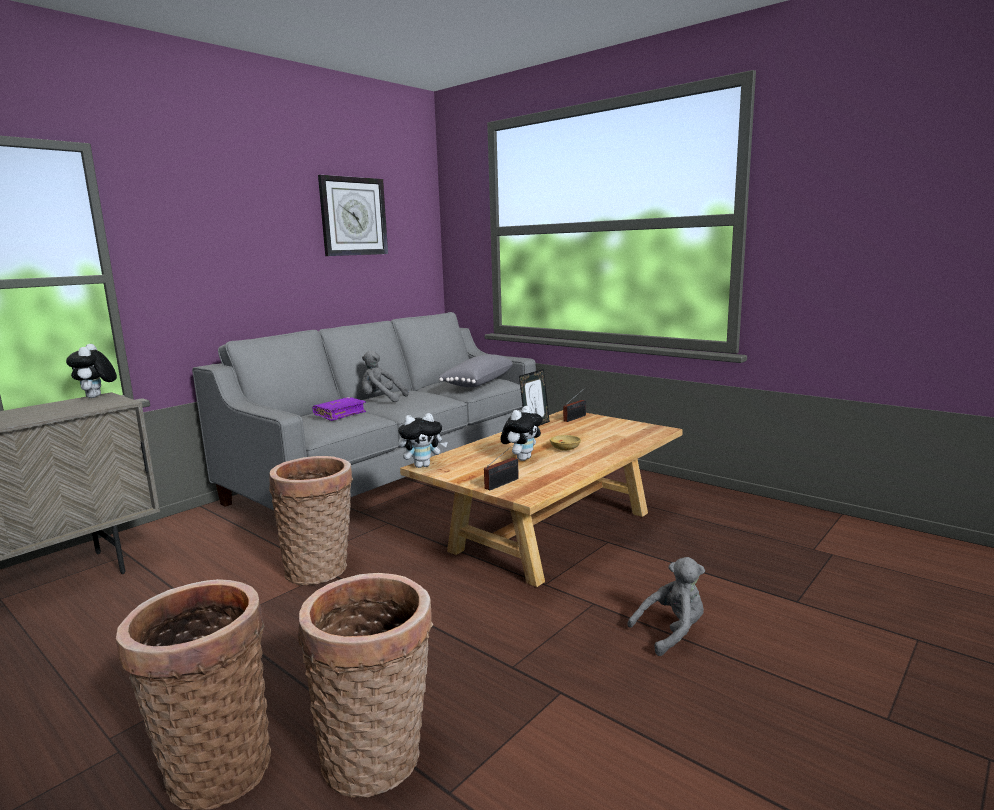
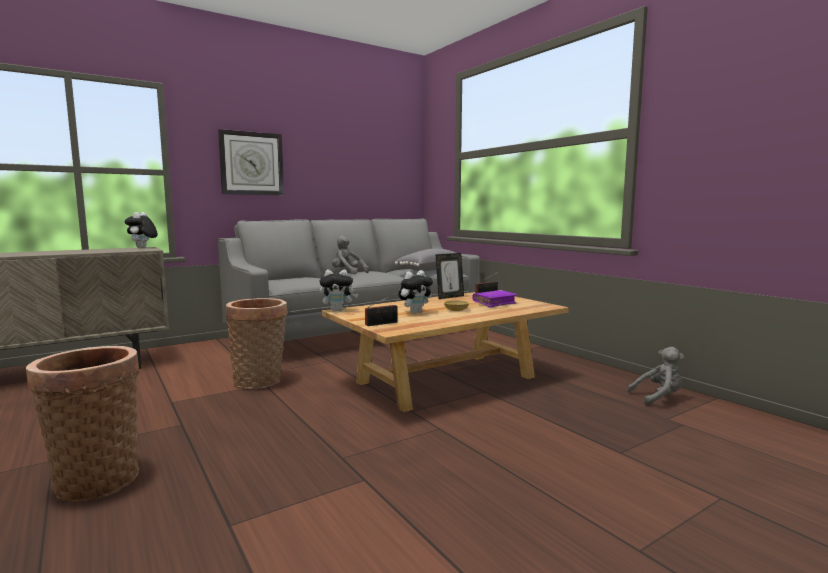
camera: 15 degrees right, 5 degrees down
(340, 414) = (308, 278): purple book -> purple book (494, 303)
(353, 216) = (351, 143): wall clock -> wall clock (251, 163)
(378, 757) = (201, 494): basket -> none
(672, 632) = (488, 456): grey plush toy -> grey plush toy (658, 398)

